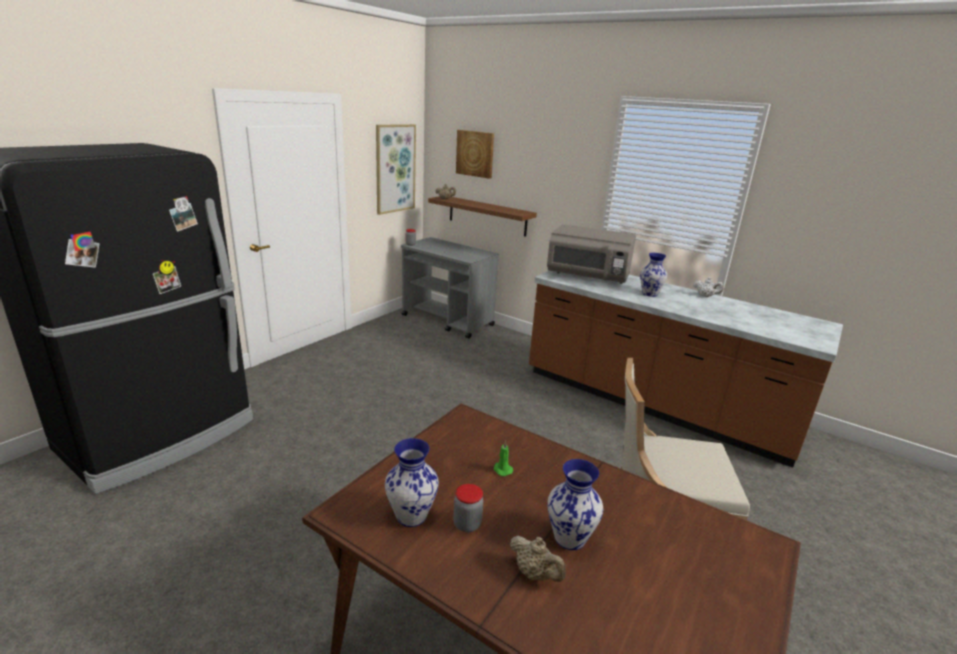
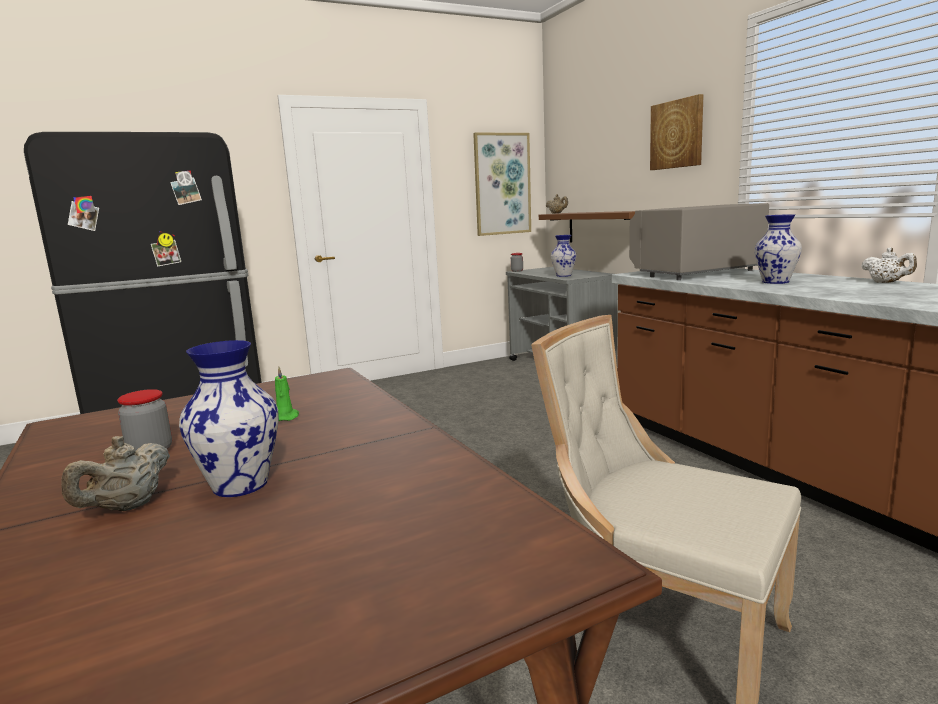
camera: 30 degrees right, 10 degrees down
(410, 516) = (111, 436): vase -> vase (563, 275)
(475, 153) = (591, 152): picture -> picture (677, 134)
(535, 574) = (127, 507): beige teapot -> beige teapot turned 45 degrees clockwise
(588, 276) = (695, 272): grey microwave -> grey microwave turned 105 degrees clockwise

